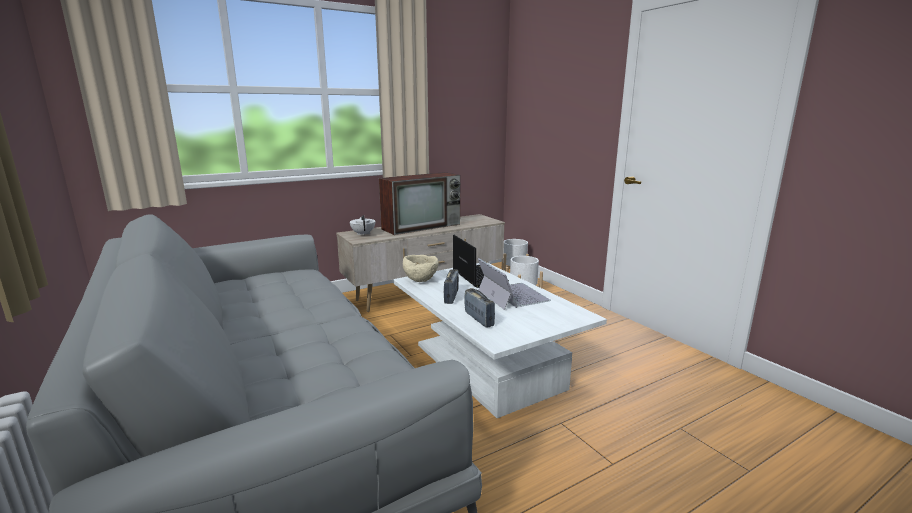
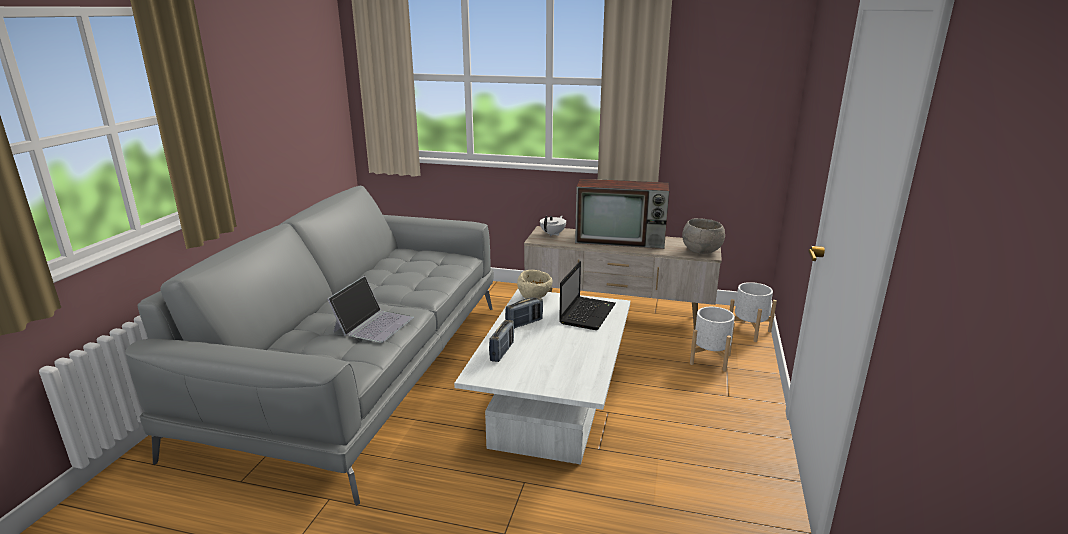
camera: 45 degrees right, 5 degrees up
(484, 221) = (701, 251): none -> grey bowl
(512, 295) = (574, 344): laptop -> laptop (373, 324)

